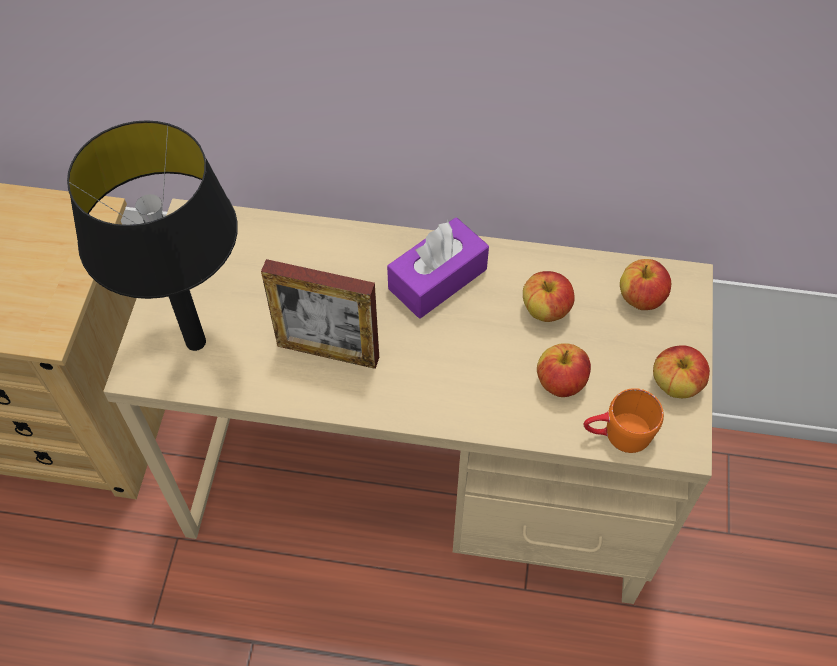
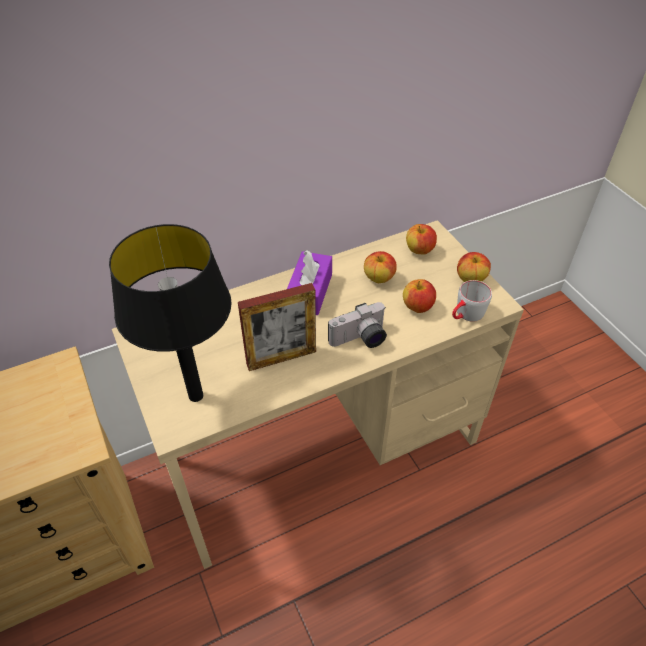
camera: 35 degrees left, 10 degrees down
(443, 385) = (360, 340): none -> camera
(617, 435) = (466, 315): orange mug -> grey mug

